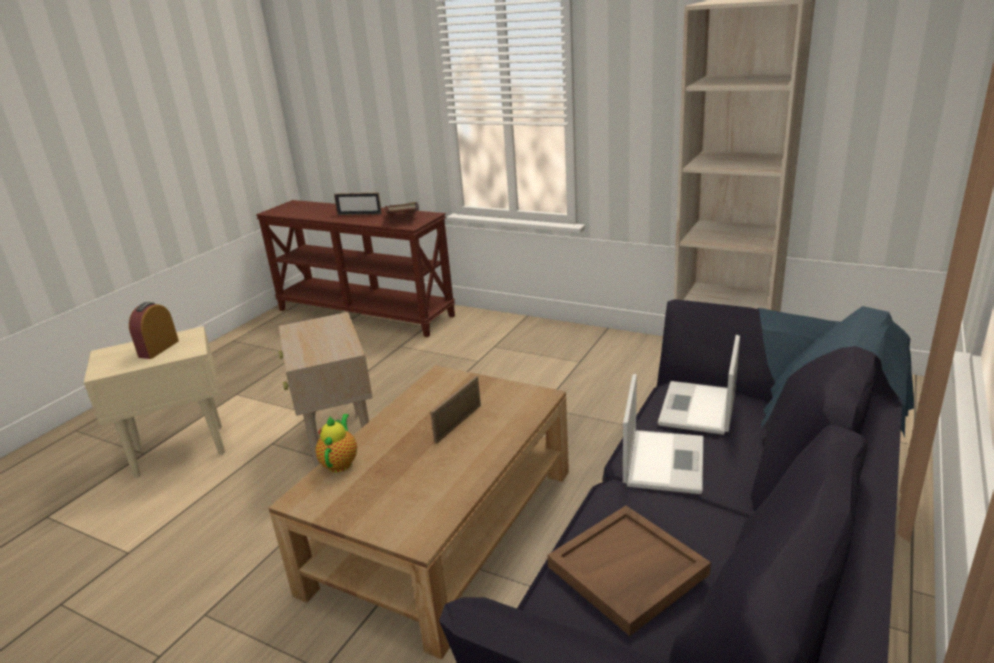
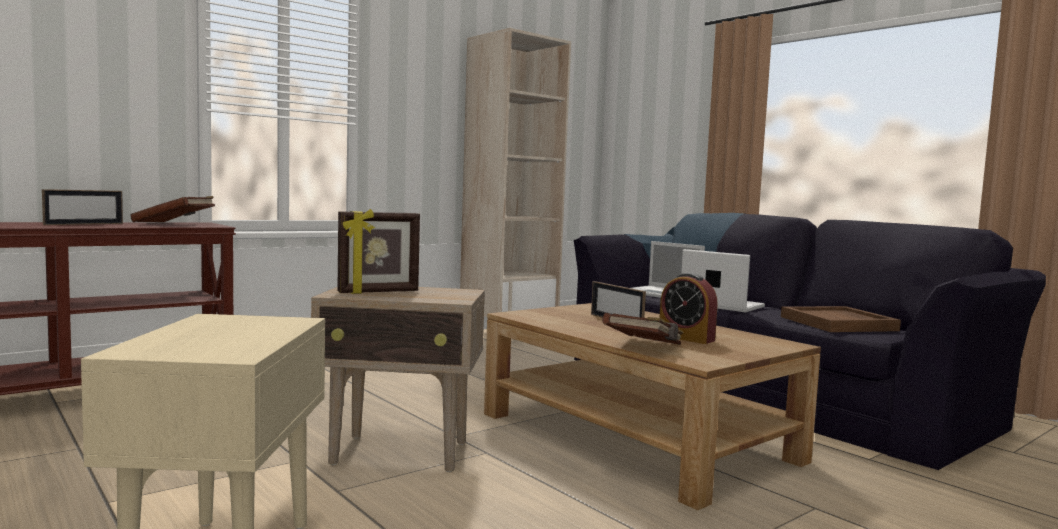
camera: 70 degrees left, 20 degrees down
(158, 349) = (228, 330): alarm clock -> alarm clock (686, 338)
(313, 333) = (378, 292): none -> picture frame
(340, 462) = (645, 348): teapot -> brown book

